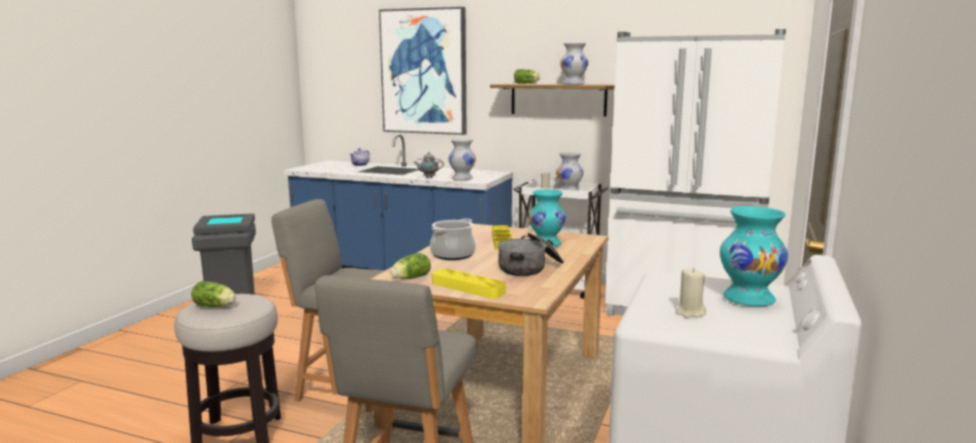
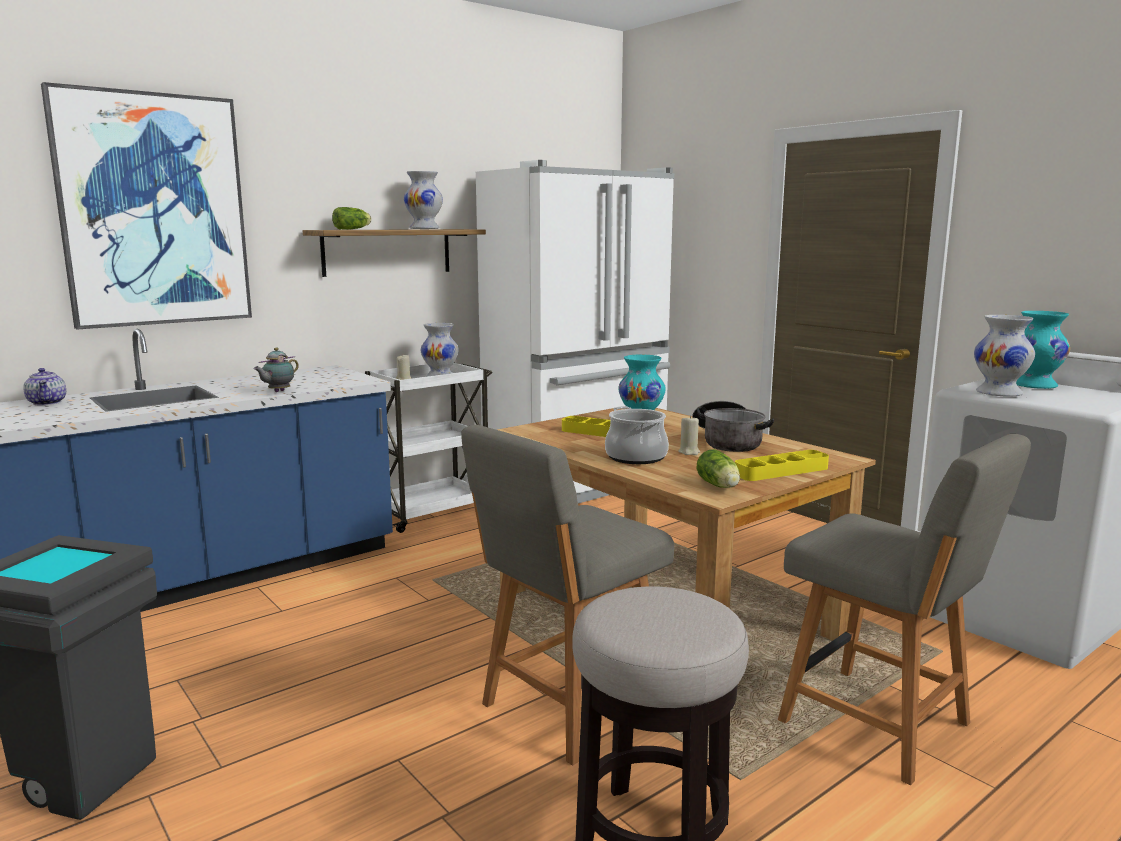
camera: 60 degrees left, 0 degrees up
(216, 306) = (664, 620): lettuce -> none
(462, 179) = (331, 383): white vase -> white vase (999, 393)
(690, 313) = (1072, 399): beige candle -> beige candle (689, 452)

